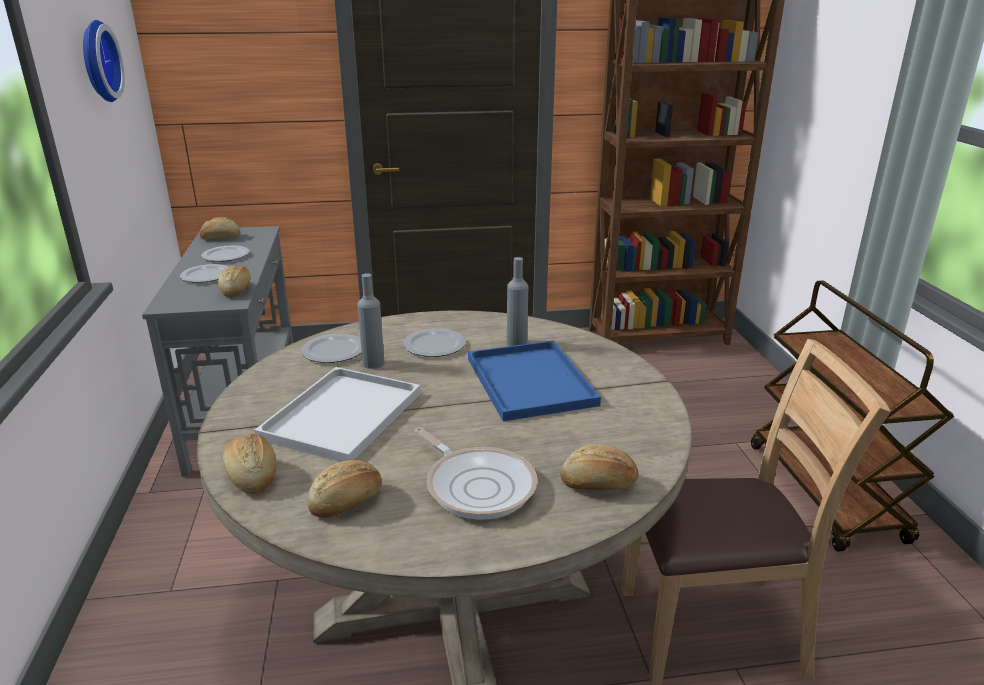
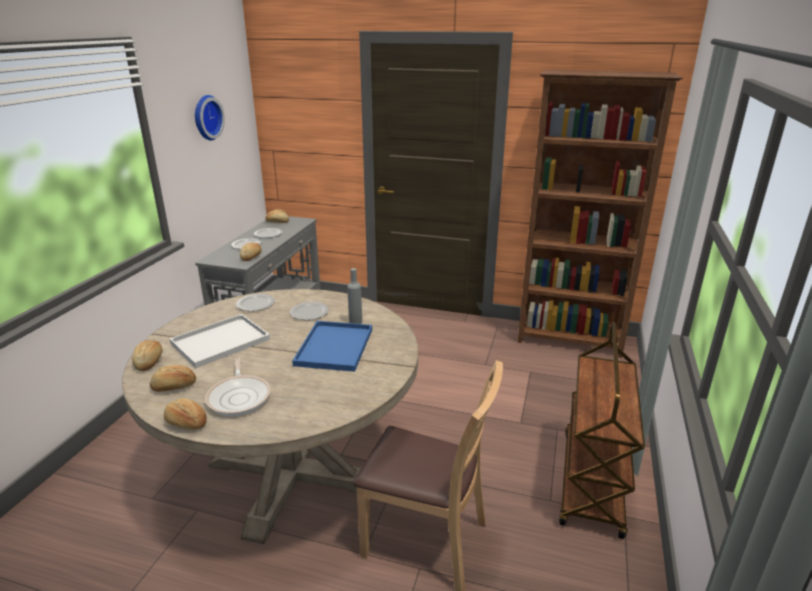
camera: 25 degrees right, 0 degrees up
(373, 363) = (266, 316): grey bottle -> none
(598, 484) = (298, 415): bread -> bread (186, 423)

